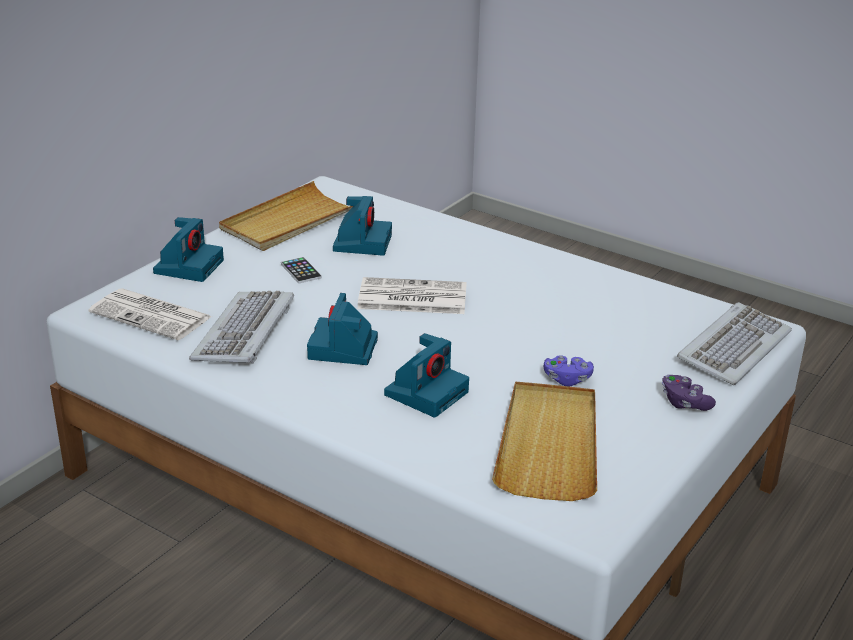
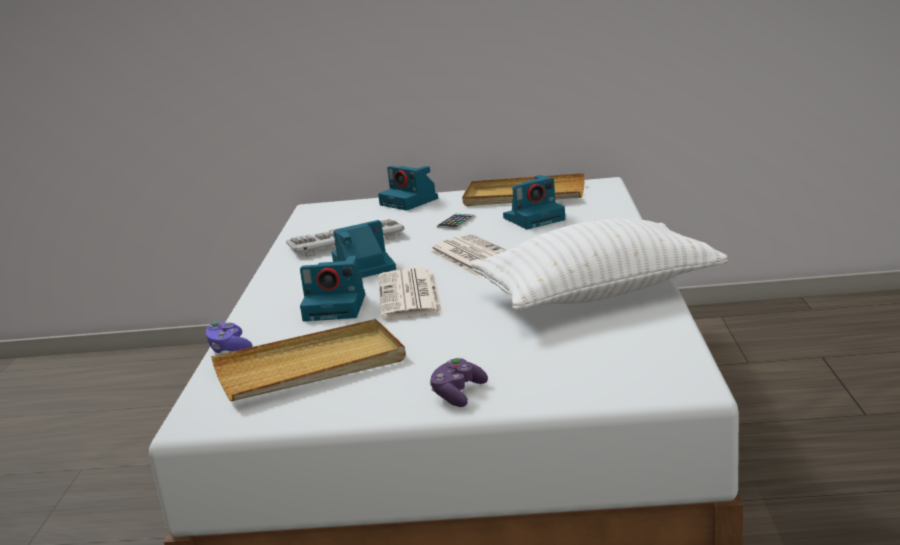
camera: 60 degrees right, 10 degrees down
(152, 315) = (331, 218): newspaper -> newspaper (410, 296)
(189, 266) = (410, 202): camera -> camera turned 60 degrees clockwise
(567, 379) = (428, 340): purple game controller -> purple game controller (229, 349)
(576, 290) = (597, 294): none -> white pillow
(733, 347) = (610, 382): keyboard -> none

